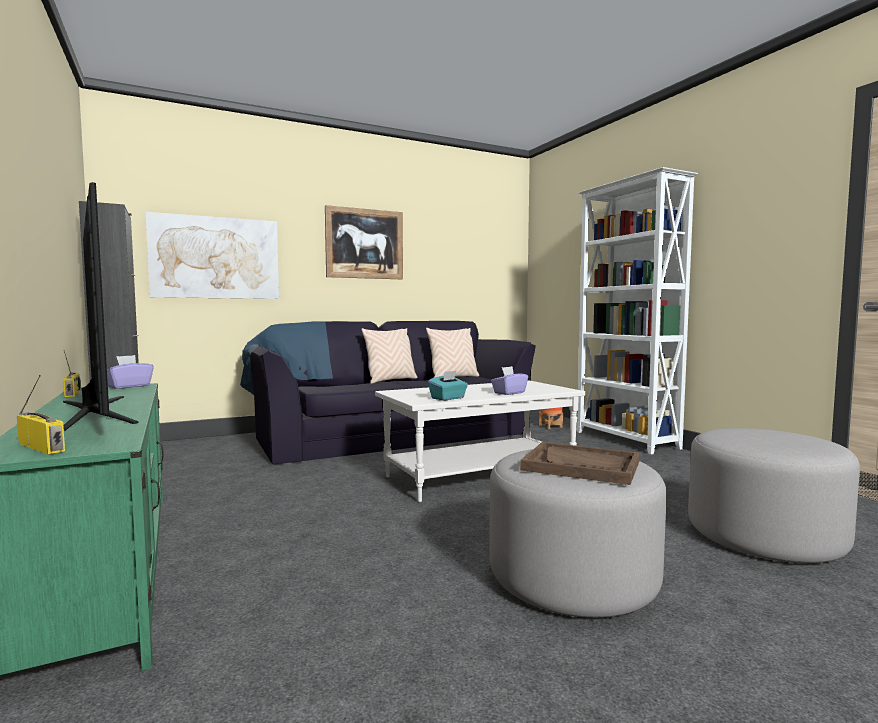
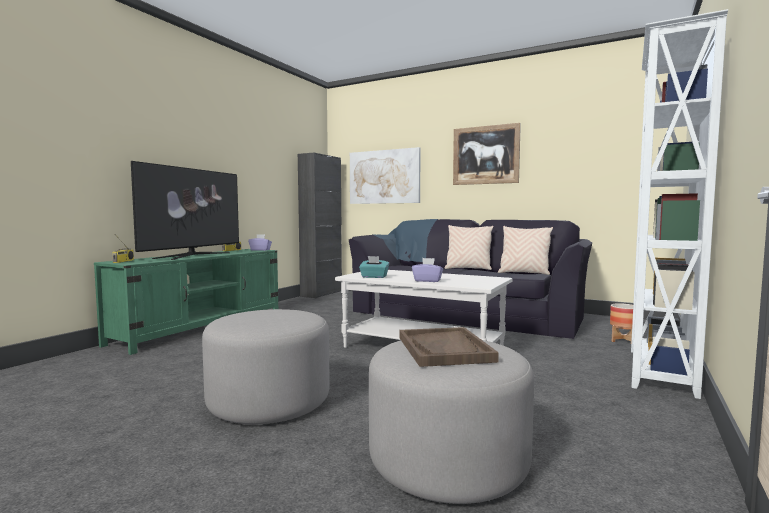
camera: 55 degrees right, 0 degrees up
(581, 466) = (257, 319): brown tray -> brown tray (444, 349)

